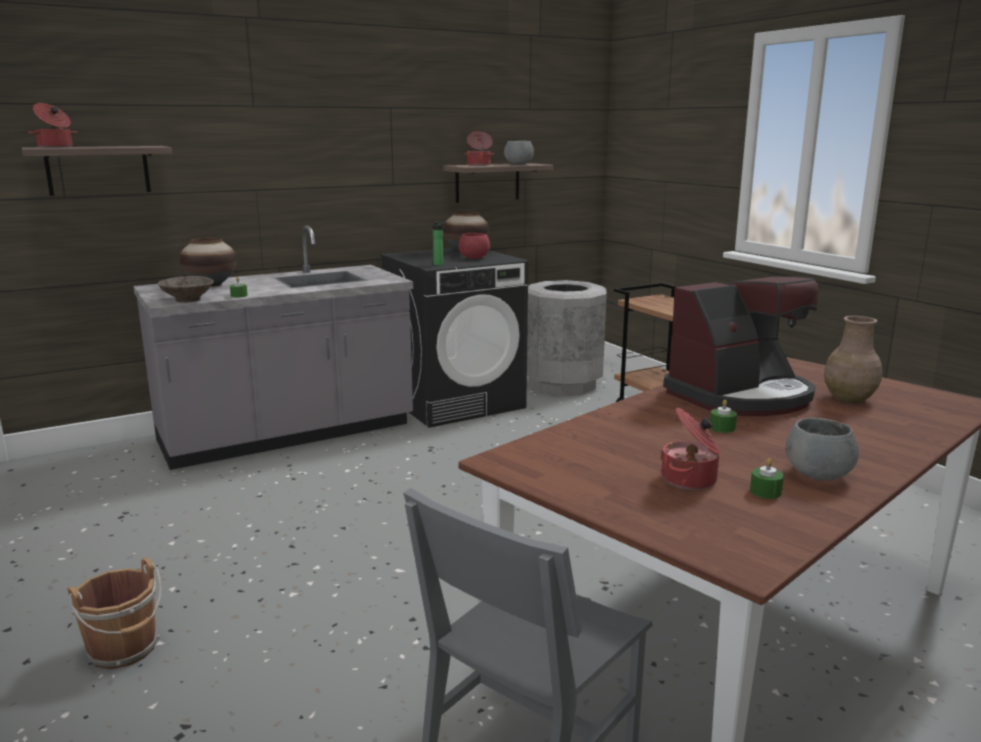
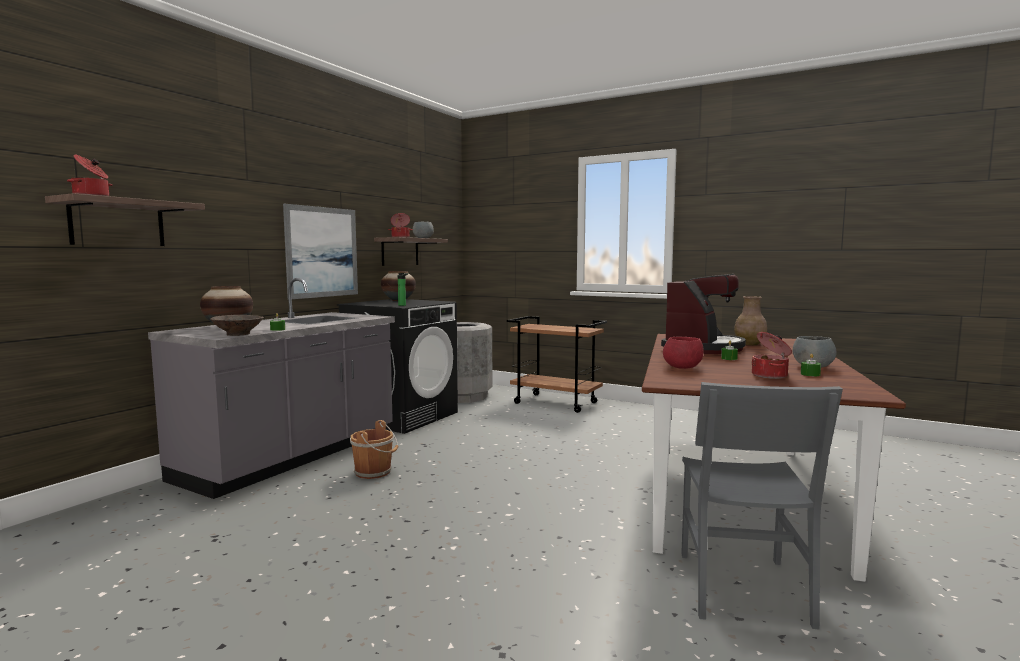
camera: 30 degrees left, 10 degrees down
(125, 650) = (368, 621): brown bucket -> brown bucket (374, 472)
(360, 189) = (322, 252): none -> picture
(474, 258) = (416, 302): red bowl -> red bowl (682, 367)

